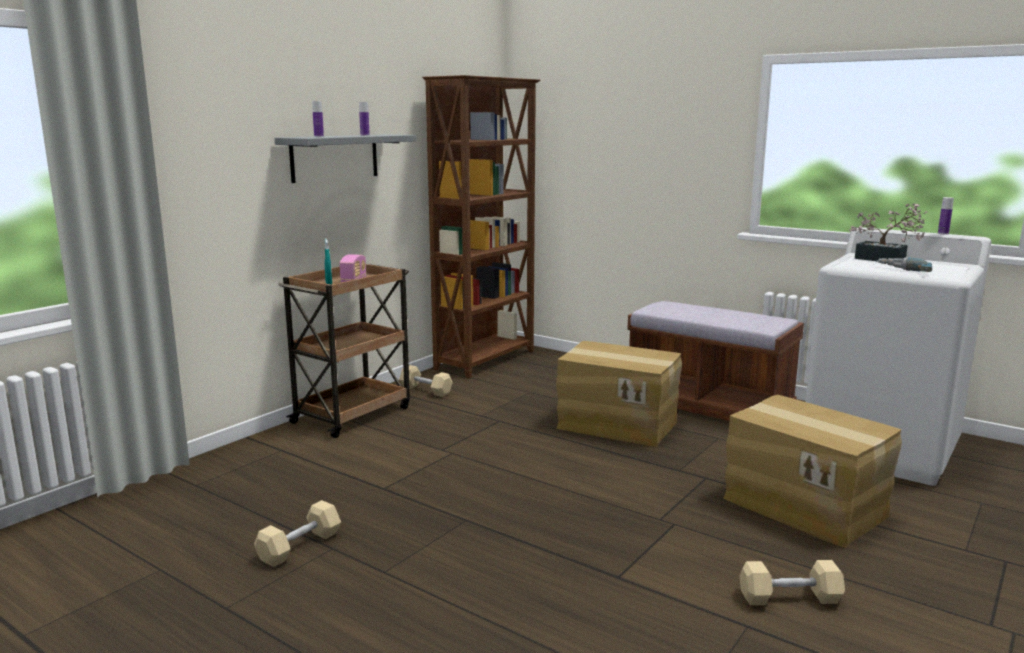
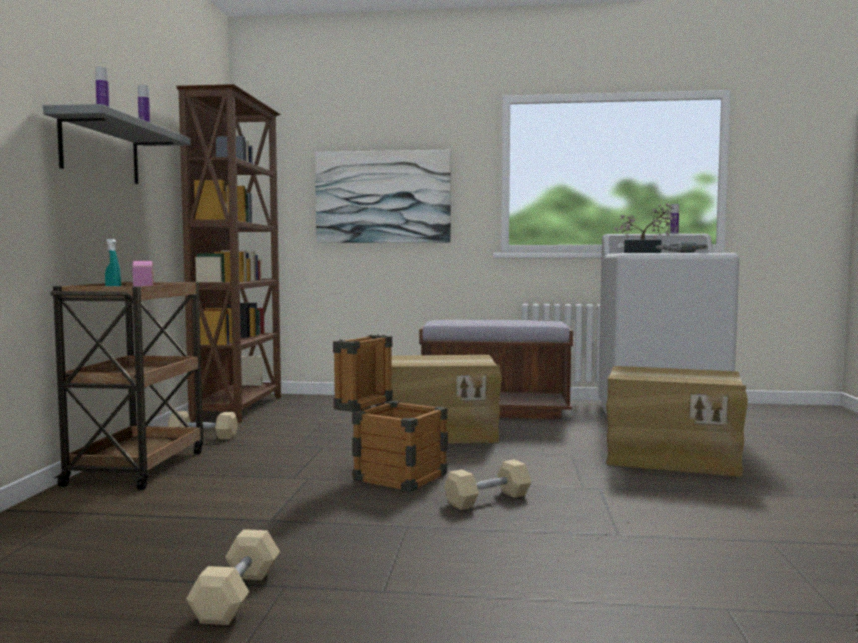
camera: 30 degrees left, 10 degrees down
(516, 464) = (391, 475): none -> crate
(634, 165) = (383, 197): none -> picture
(789, 598) = (764, 515): beige dumbbell -> beige dumbbell (488, 499)

